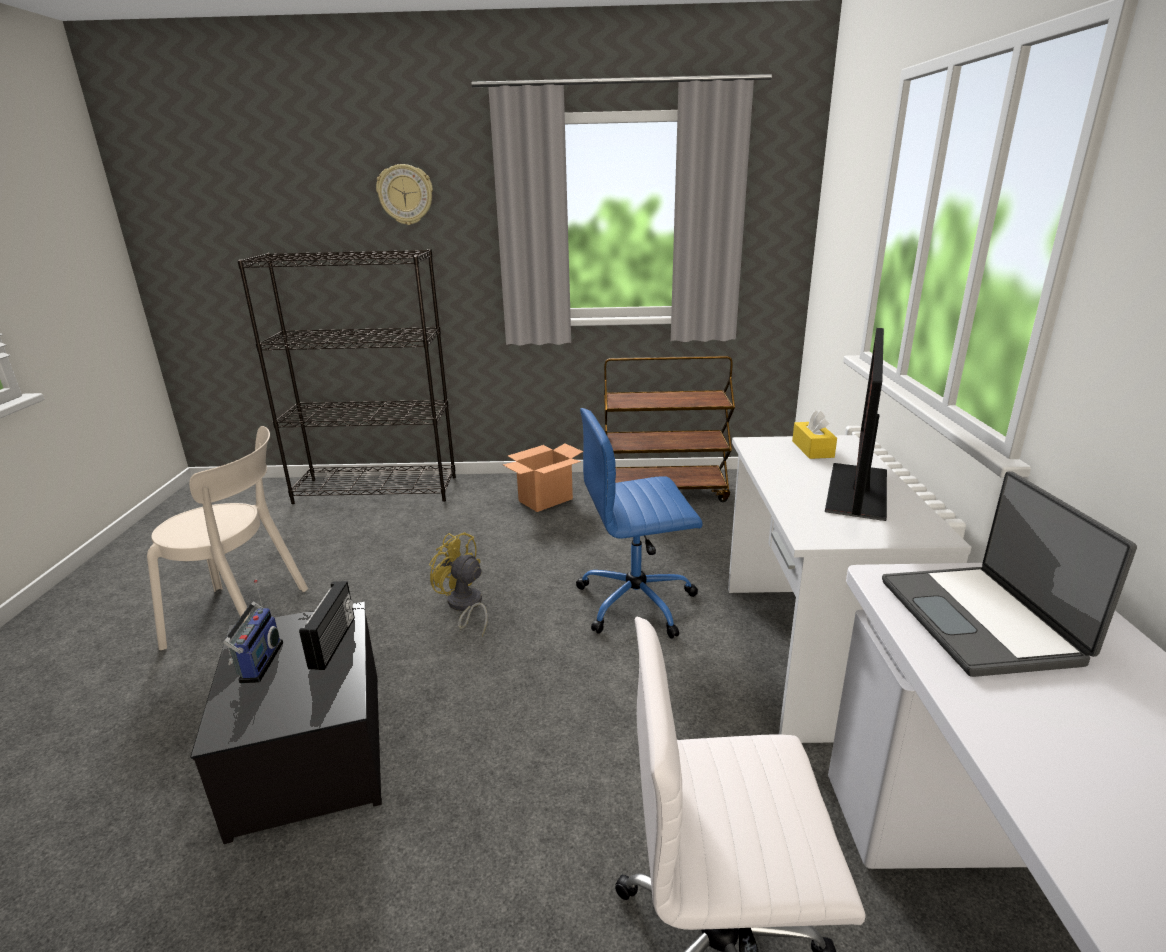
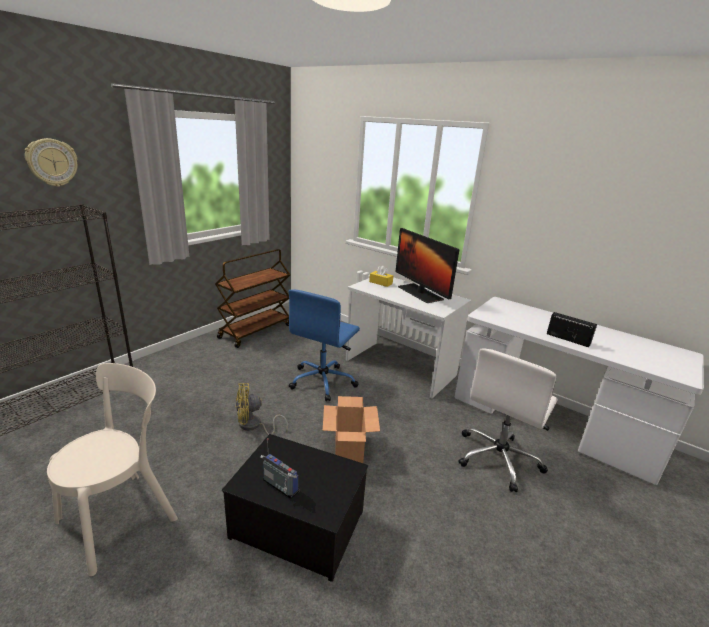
camera: 55 degrees left, 0 degrees up
(334, 642) = (295, 455): radio -> radio (568, 339)
(545, 500) = (201, 359): cardboard box -> cardboard box (349, 449)
(981, 620) = (511, 316): laptop -> none

